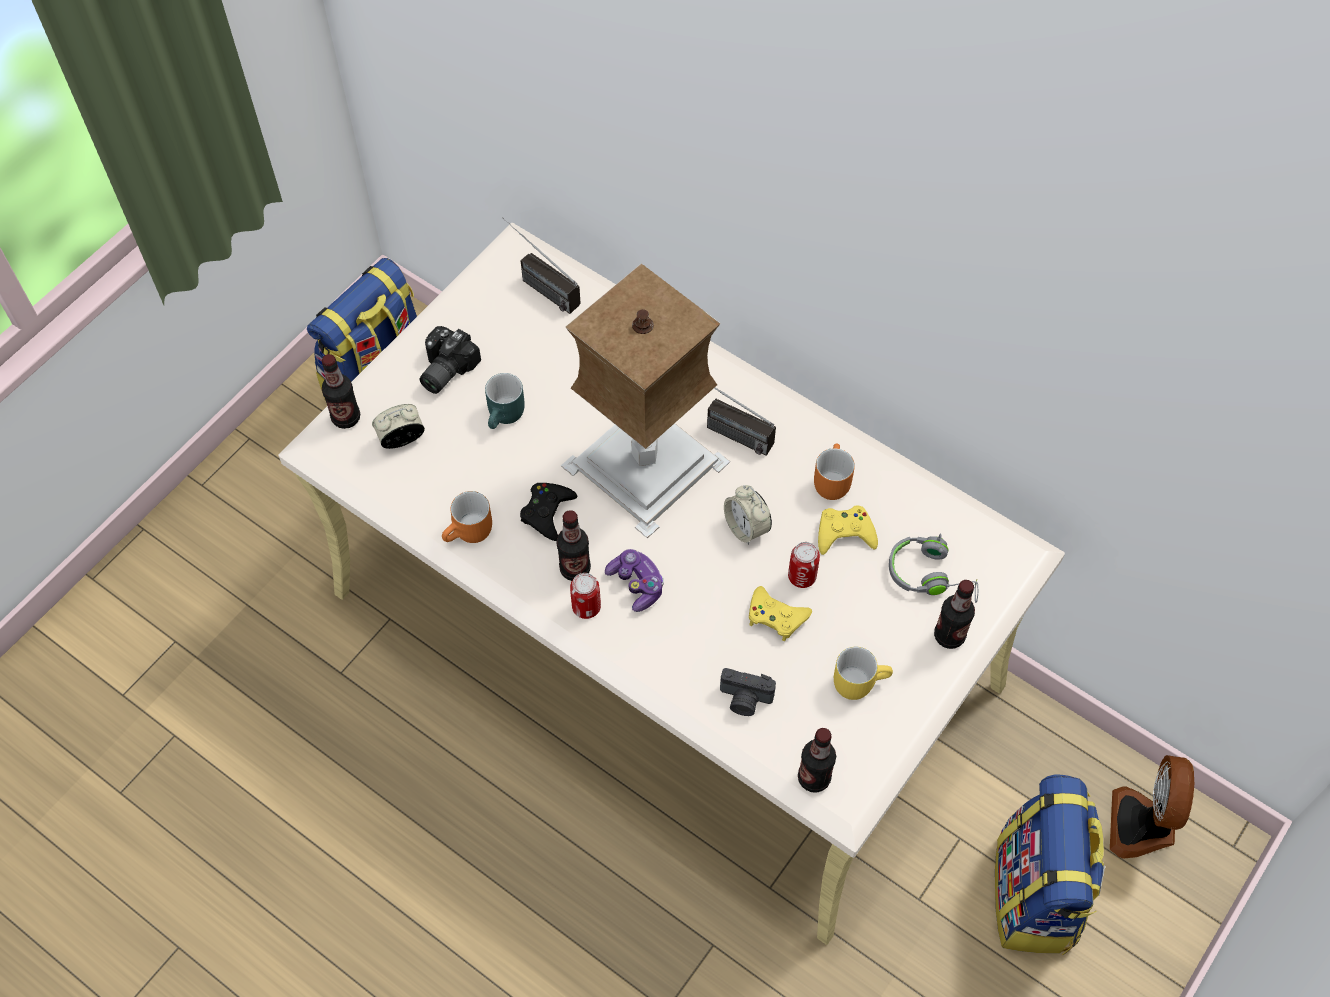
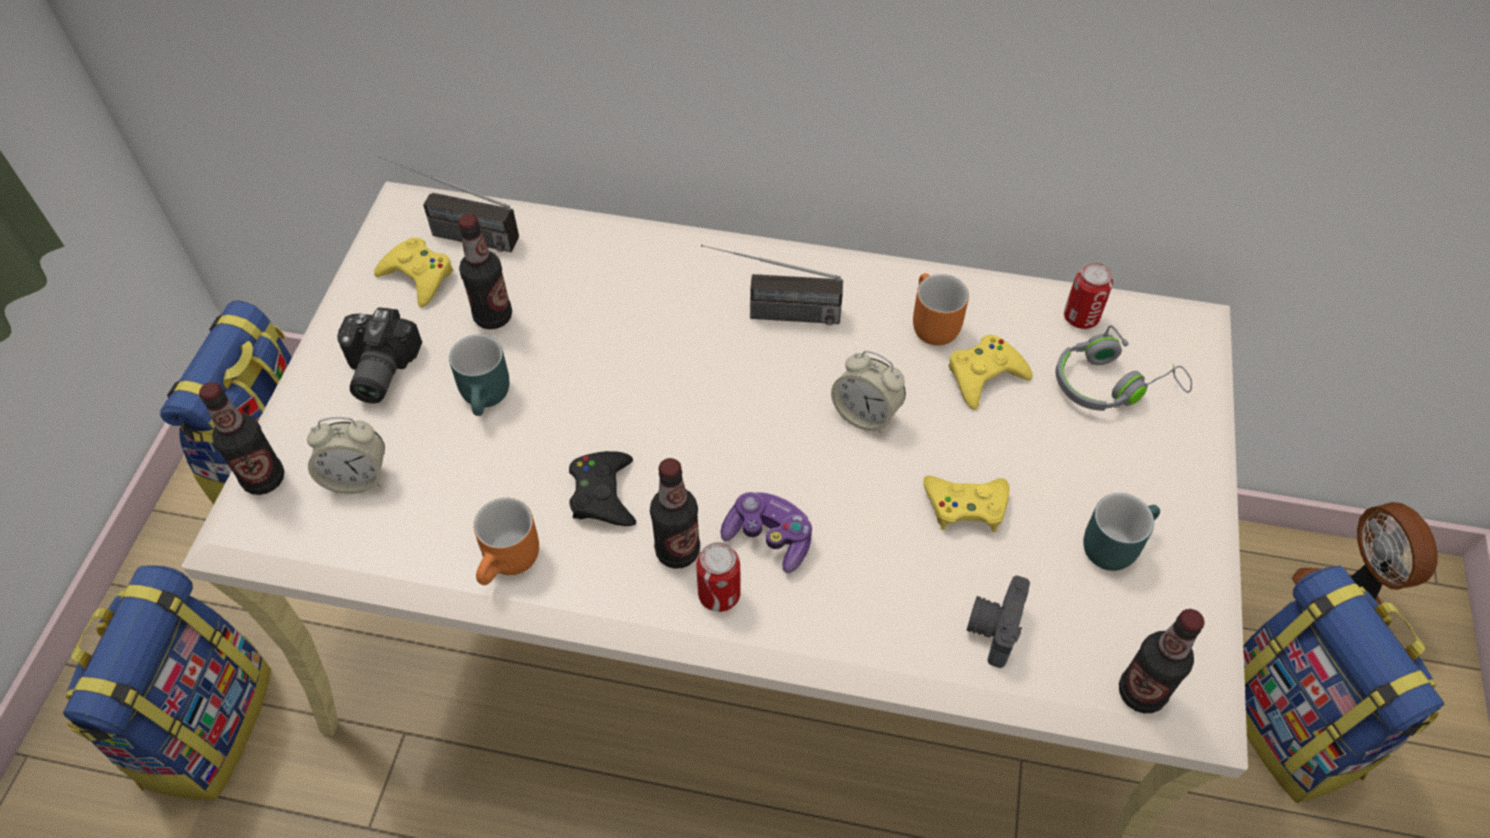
camera: 25 degrees left, 5 degrees down
(262, 557) = (205, 725): none -> backpack
(402, 439) = (357, 477): alarm clock -> alarm clock turned 135 degrees counterclockwise
(500, 309) = (418, 276): none -> yellow game controller
(649, 464) = (703, 385): table lamp -> none
(744, 700) = (992, 628): camera -> camera turned 120 degrees clockwise
(802, 576) = (966, 445): can -> can (1080, 317)
(858, 680) = (1113, 542): yellow mug -> turquoise mug
(949, 636) = (1179, 444): bottle -> bottle (493, 316)

